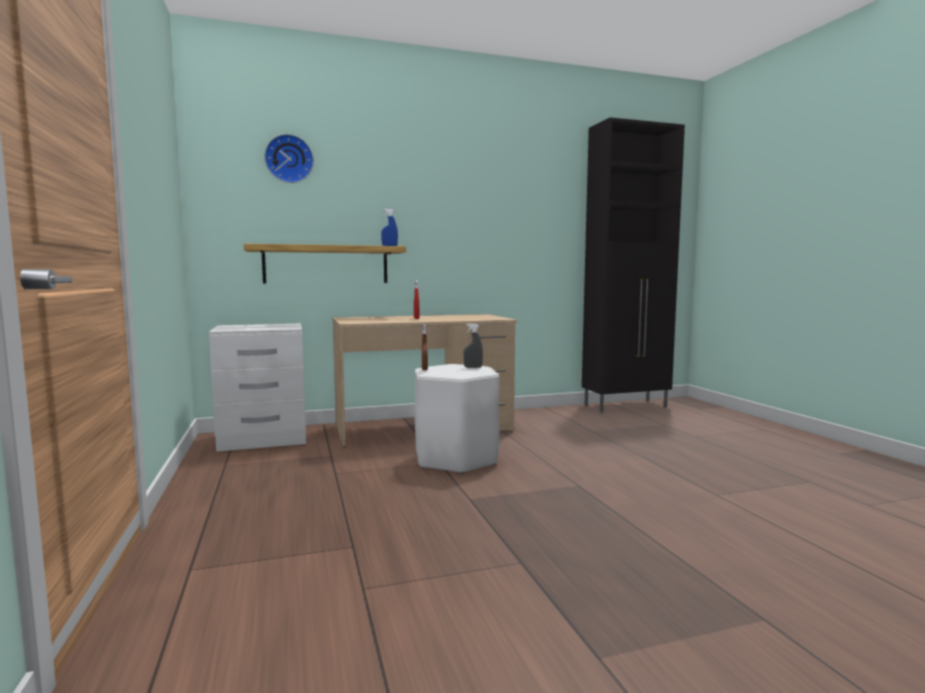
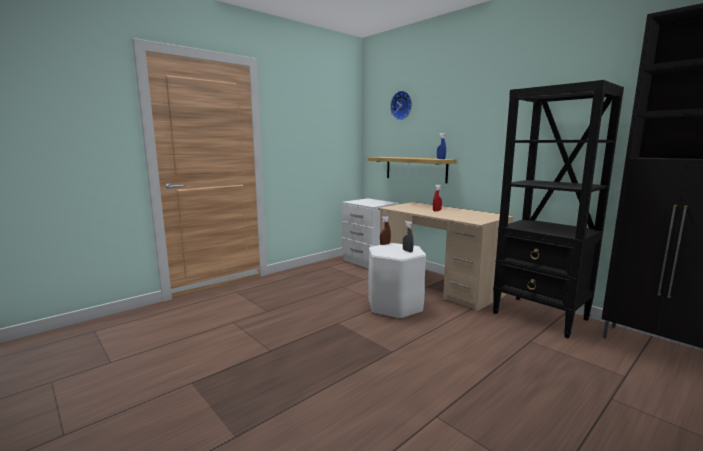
camera: 65 degrees right, 5 degrees up
(547, 416) = (540, 316): none -> black bookcase

